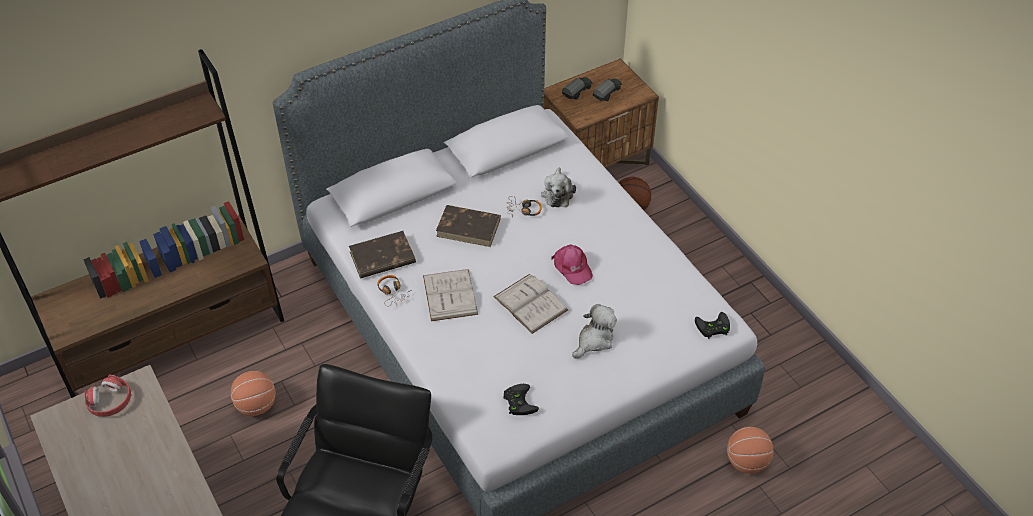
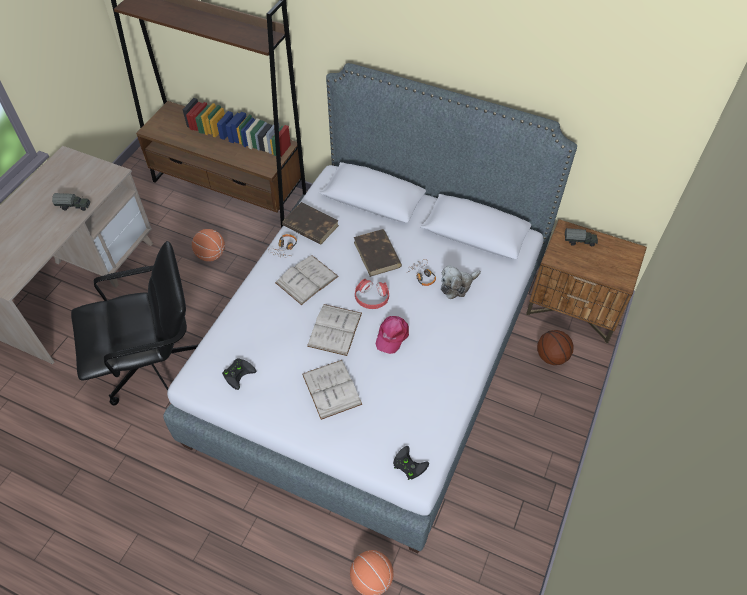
camera: 55 degrees right, 5 degrees up
(110, 401) = (92, 170): red headphones -> red headphones (372, 298)
(594, 340) = (331, 389): plush toy -> white book
(607, 94) = (598, 260): toy truck -> toy truck (74, 206)

